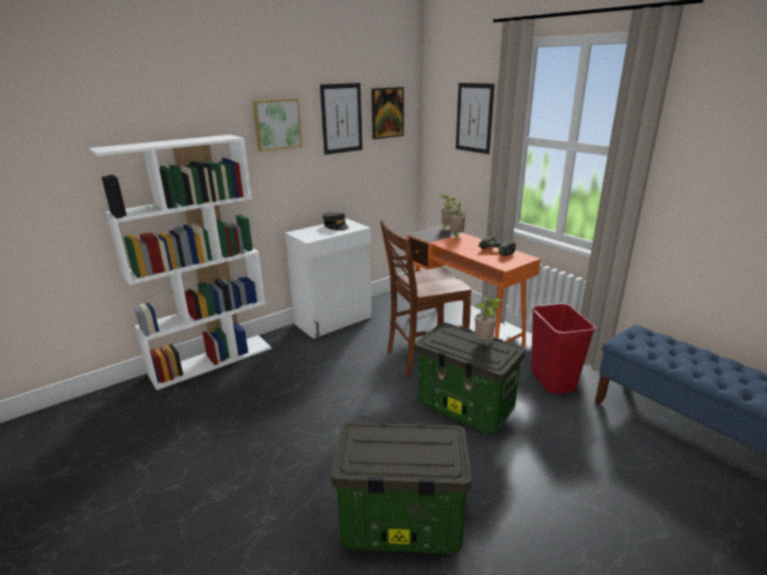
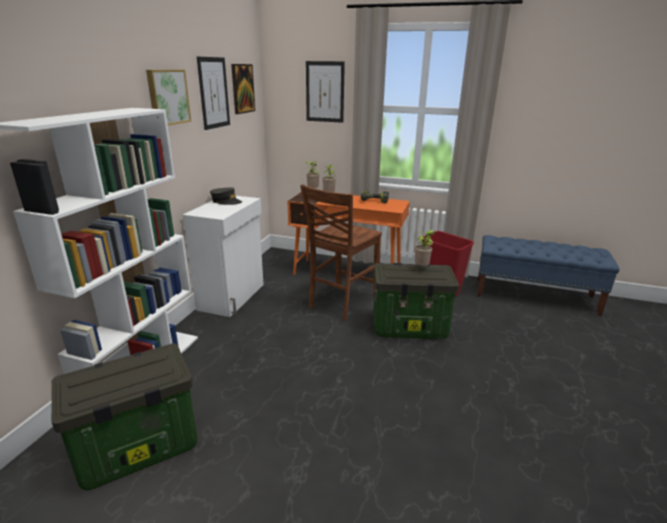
camera: 35 degrees left, 0 degrees up
(400, 525) = (458, 423): storage box -> storage box (137, 450)

